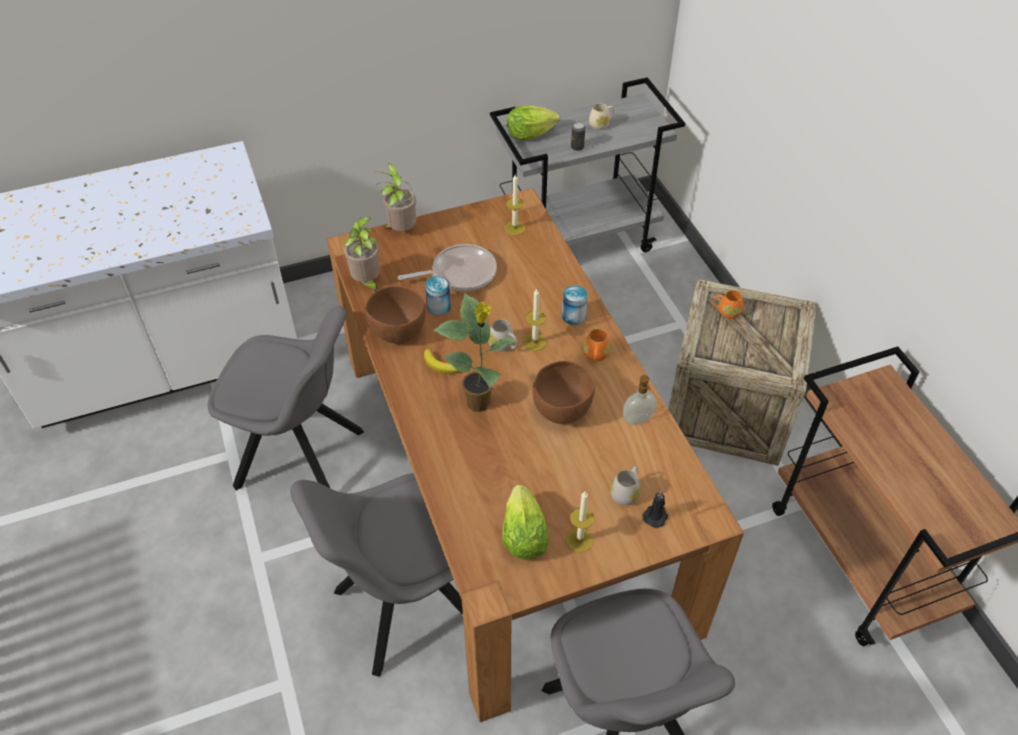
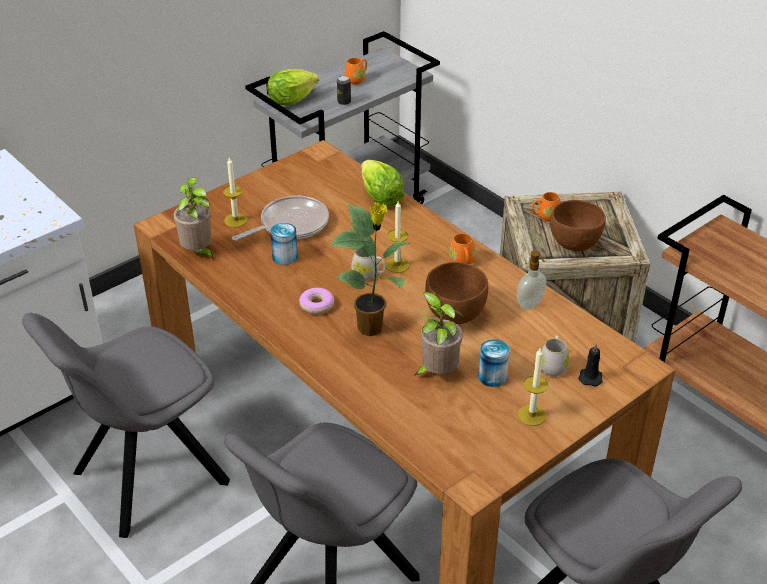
camera: 20 degrees left, 10 degrees down
(301, 458) = (149, 477): grey chair -> grey chair turned 150 degrees clockwise
(397, 332) = (254, 288): brown bowl -> brown bowl (574, 244)
(401, 230) = (209, 201): potted plant -> potted plant (436, 373)
(442, 365) = (316, 305): banana -> donut
(514, 228) = (324, 176): candle -> candle (235, 220)
(523, 536) = (477, 427): lettuce -> lettuce (380, 197)
(573, 316) = (422, 235): can -> can (492, 377)
(601, 124) = (357, 79): beige mug -> orange mug

